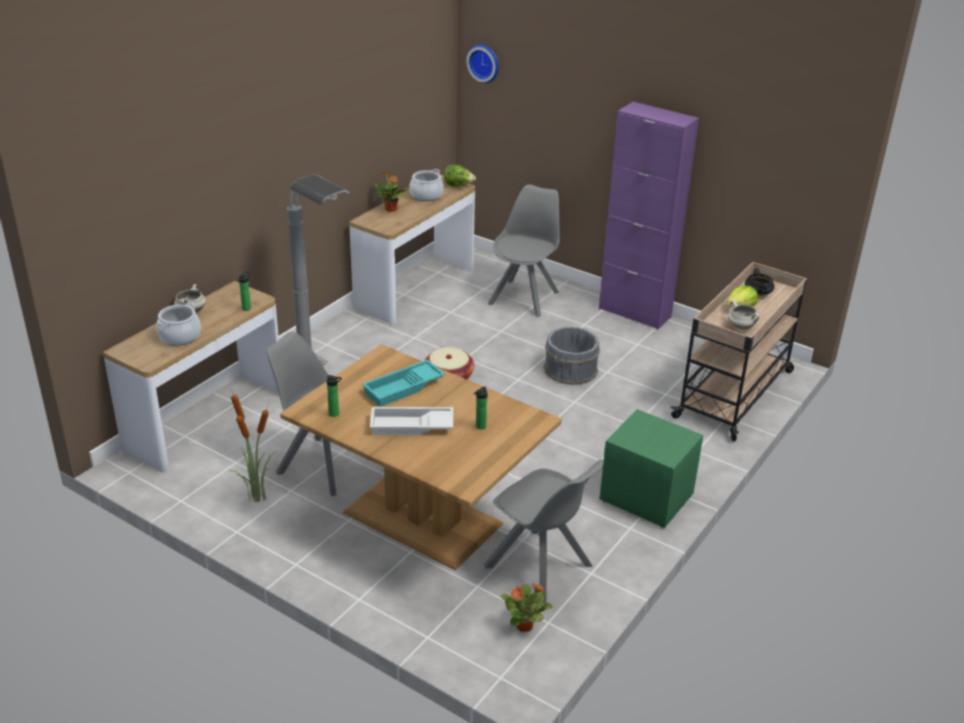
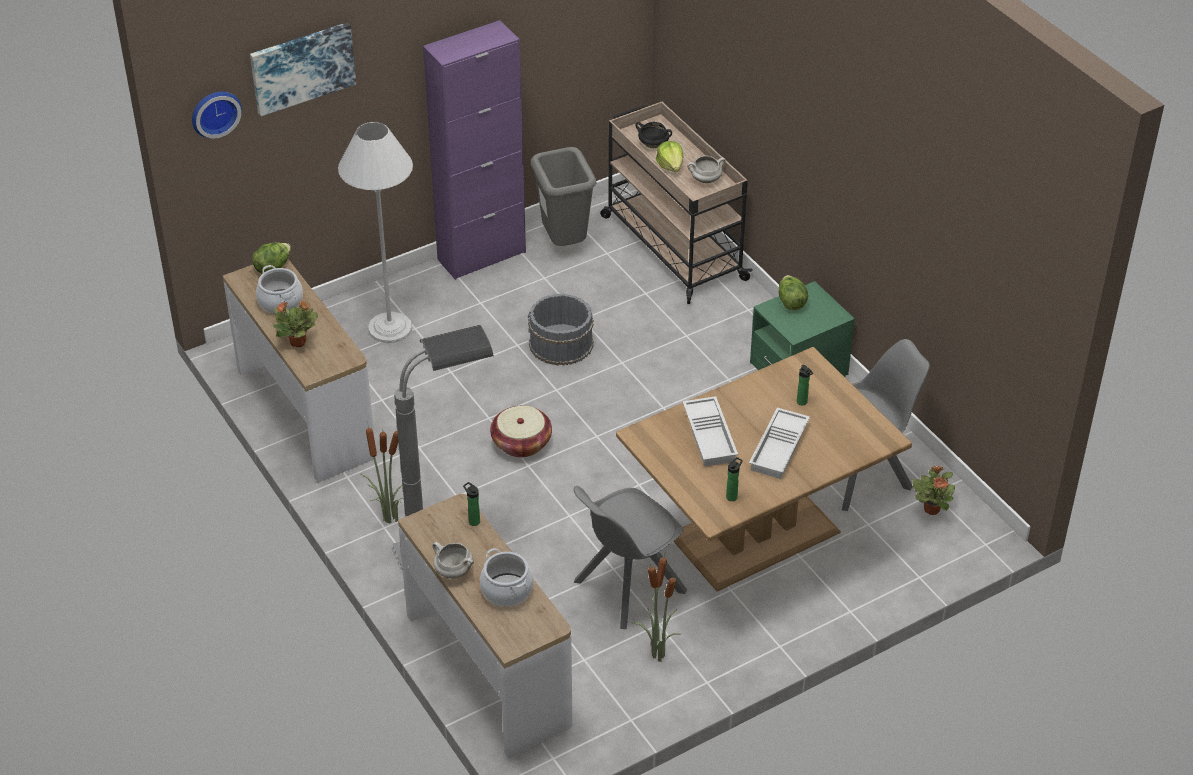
camera: 65 degrees left, 10 degrees up
(335, 344) = (389, 519): none -> potted plant
(404, 388) = (711, 436): turquoise tray -> white tray
(524, 297) = (390, 328): grey chair -> white floor lamp
(546, 64) = (302, 67): none -> picture
(661, 427) = (791, 302): none -> lettuce
(683, 343) = (564, 245): none -> grey trash can

